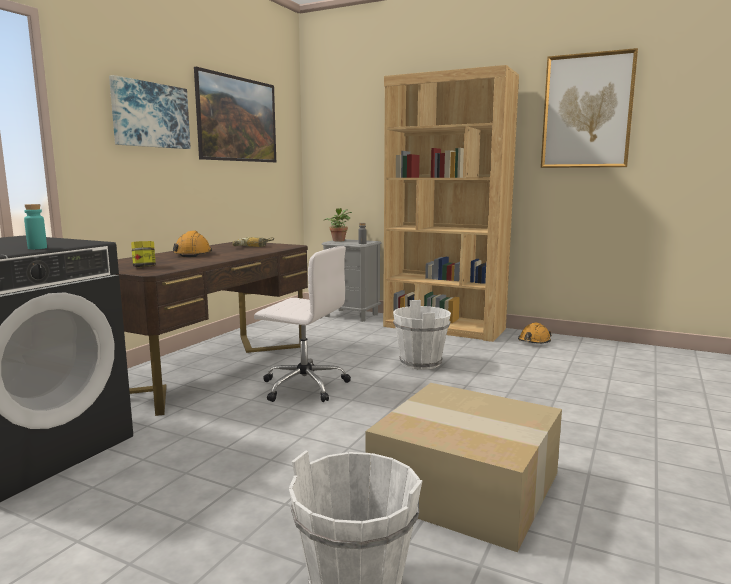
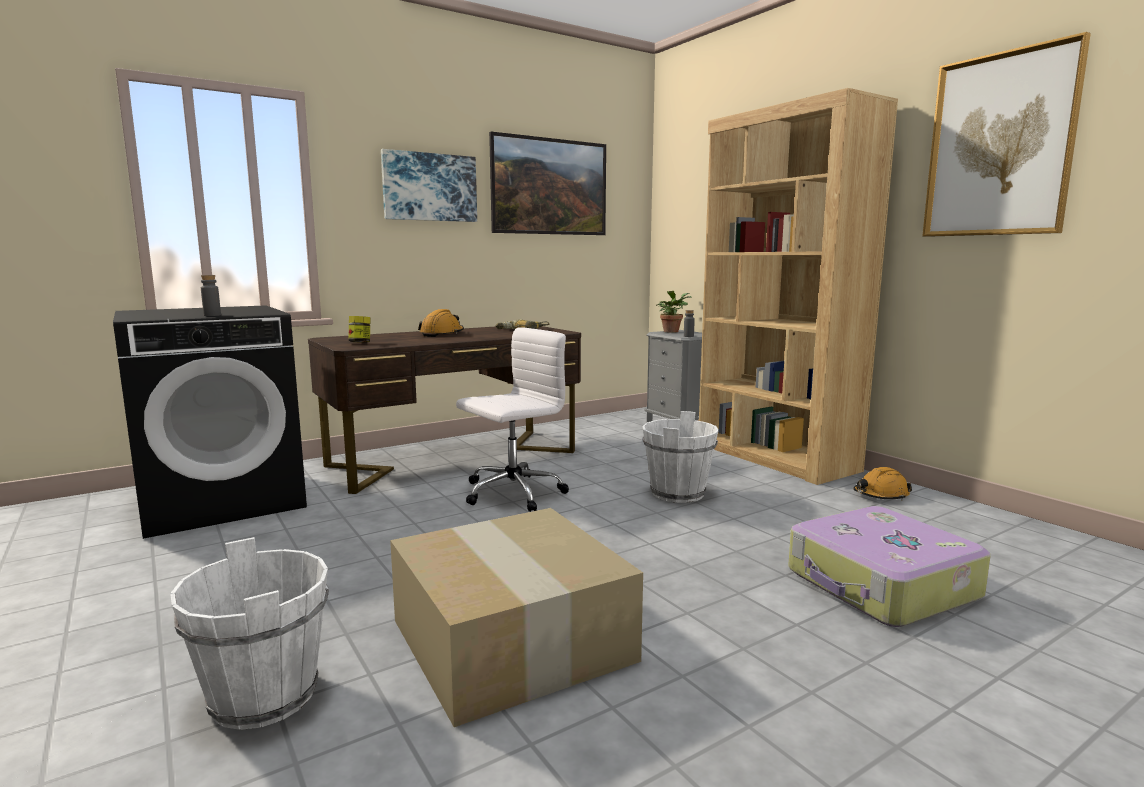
camera: 30 degrees right, 0 degrees up
(37, 248) = (212, 315): turquoise bottle -> grey bottle
(303, 386) = (511, 493): white office chair -> white office chair turned 90 degrees counterclockwise
(605, 394) = (881, 585): none -> suitcase

